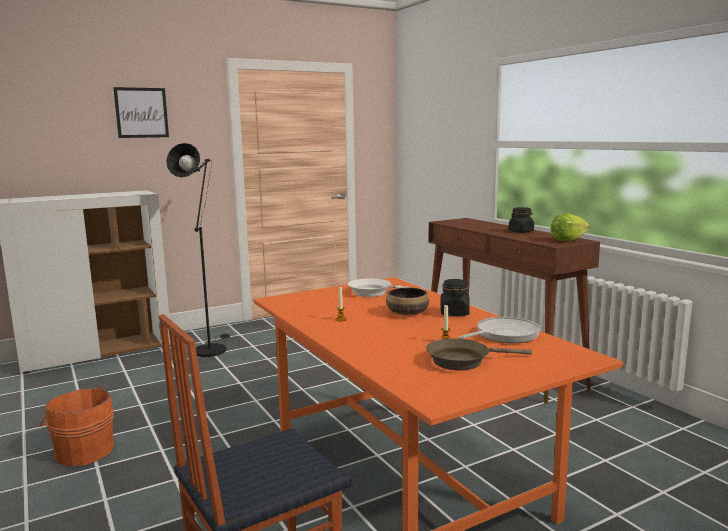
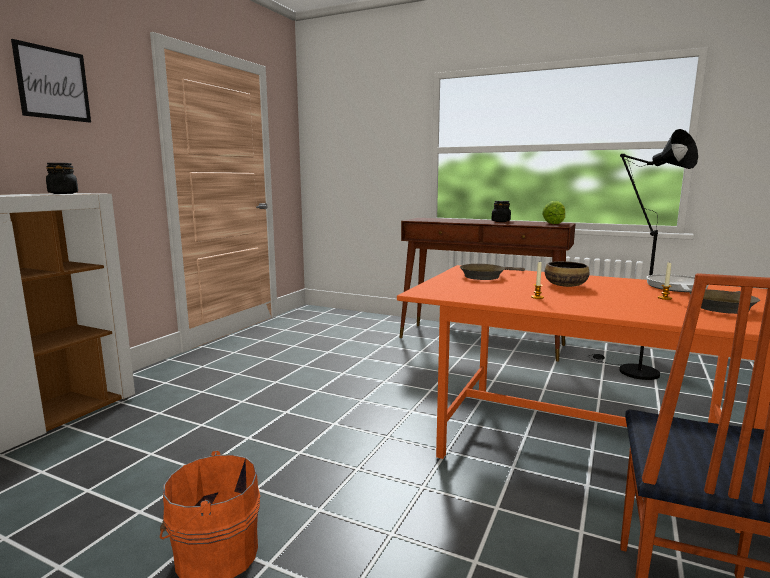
camera: 35 degrees left, 0 degrees up
(211, 348) = (190, 387): black floor lamp -> black floor lamp (631, 370)
(374, 292) = (485, 276): white frying pan -> brown frying pan
(454, 313) = (594, 280): black jar -> black jar (63, 193)

